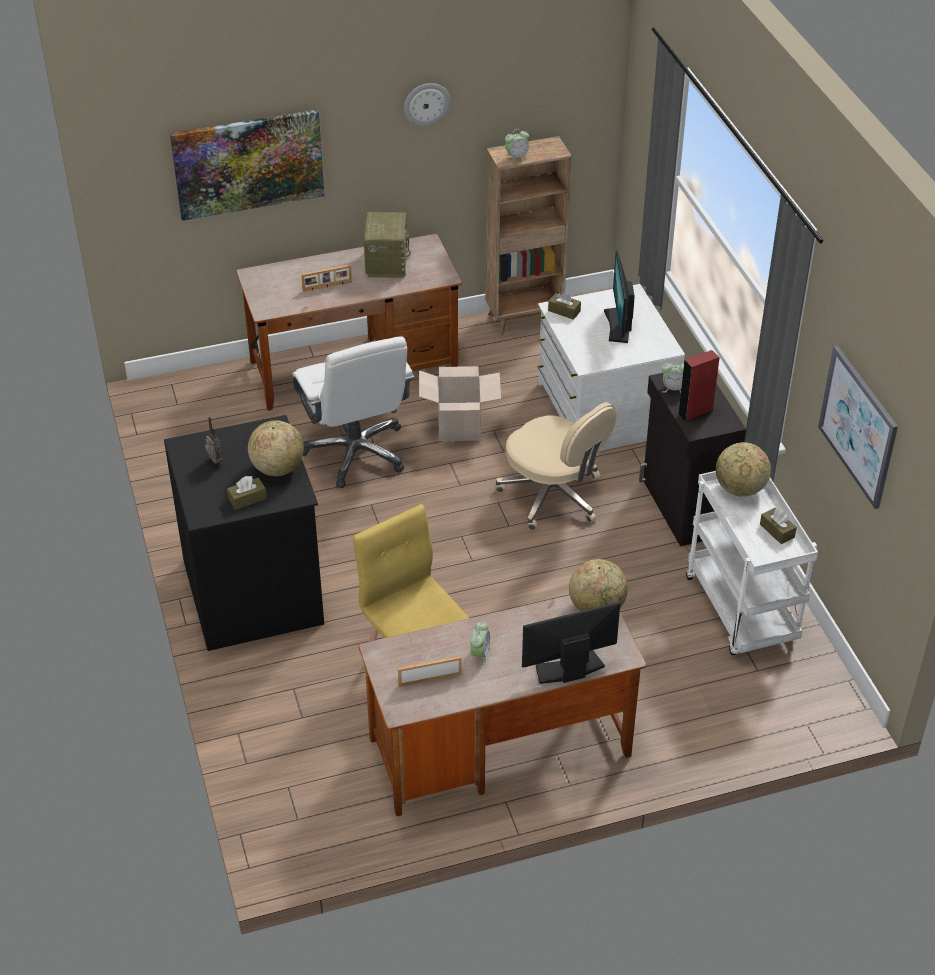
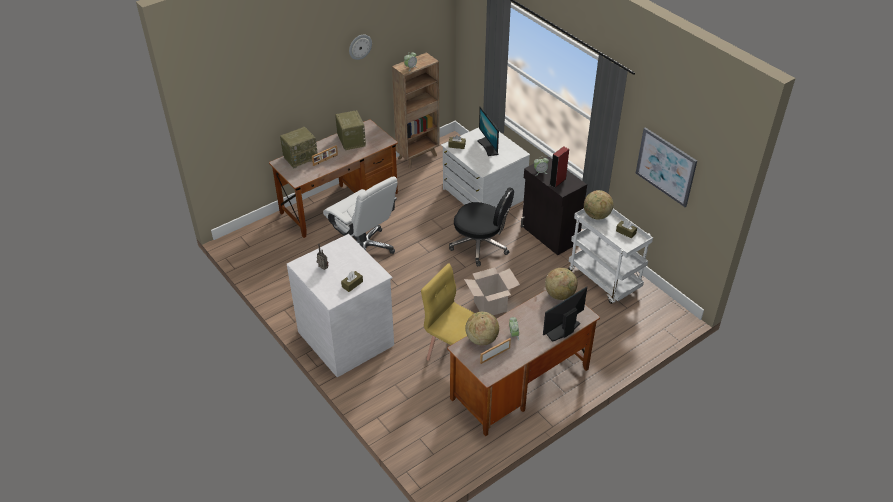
camera: 20 degrees left, 0 degrees up
(248, 164) = (270, 99): picture -> none
(255, 591) = (347, 338): black dresser -> white dresser
(277, 468) = (360, 263): globe -> globe (481, 339)
(290, 273) = (301, 157): none -> radio
(459, 427) = (413, 222): cardboard box -> cardboard box (490, 306)
(554, 496) = (481, 245): beige office chair -> black office chair

